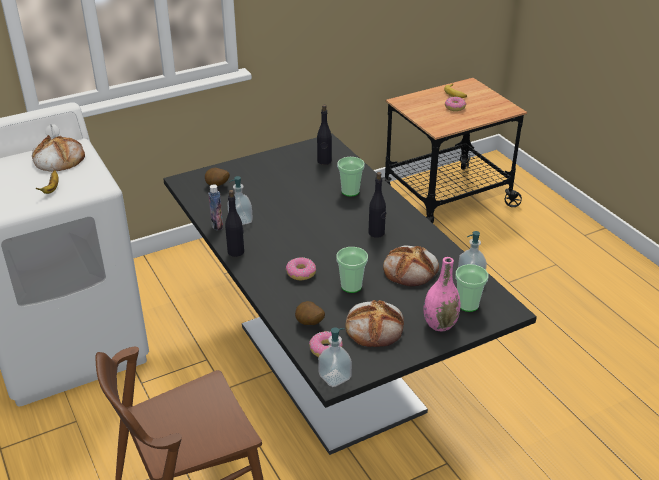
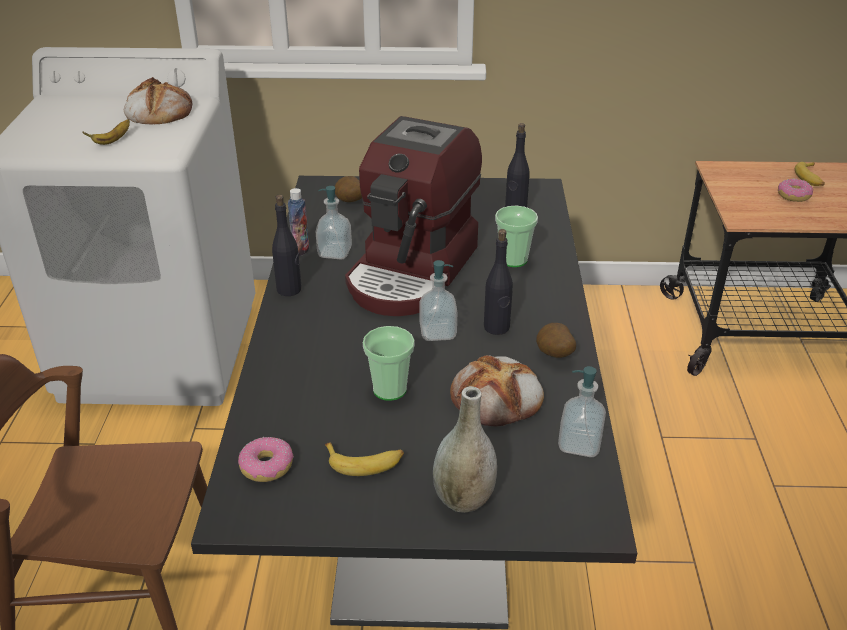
camera: 30 degrees right, 0 degrees up
(300, 216) = (413, 271): none -> coffee machine
(300, 273) = (340, 346): donut -> none
(309, 324) = (282, 420): potato -> potato (553, 356)
(334, 377) = (237, 513): soap dispenser -> soap dispenser (438, 332)
(375, 327) = (365, 462): bread -> banana
(440, 324) = (463, 499): pink vase -> grey vase
(468, 304) = (536, 486): cup -> none

